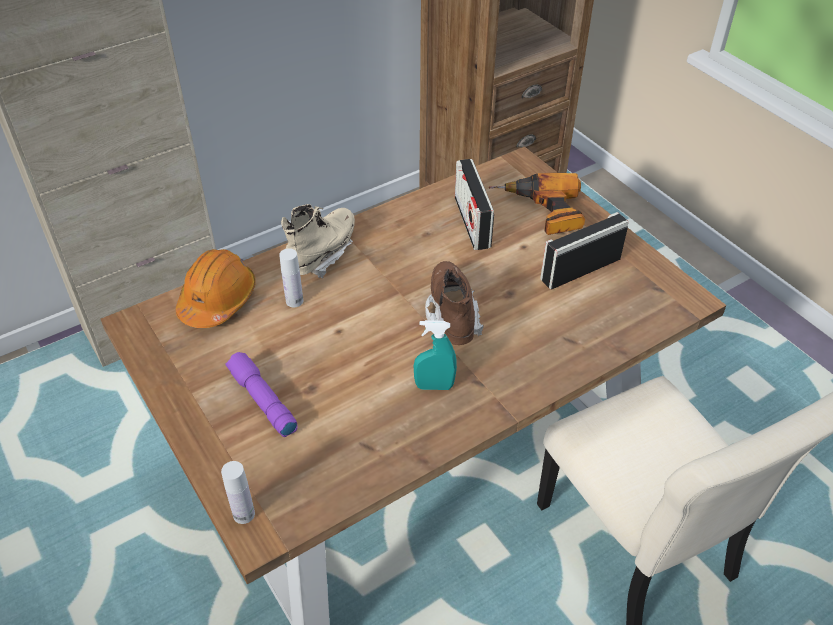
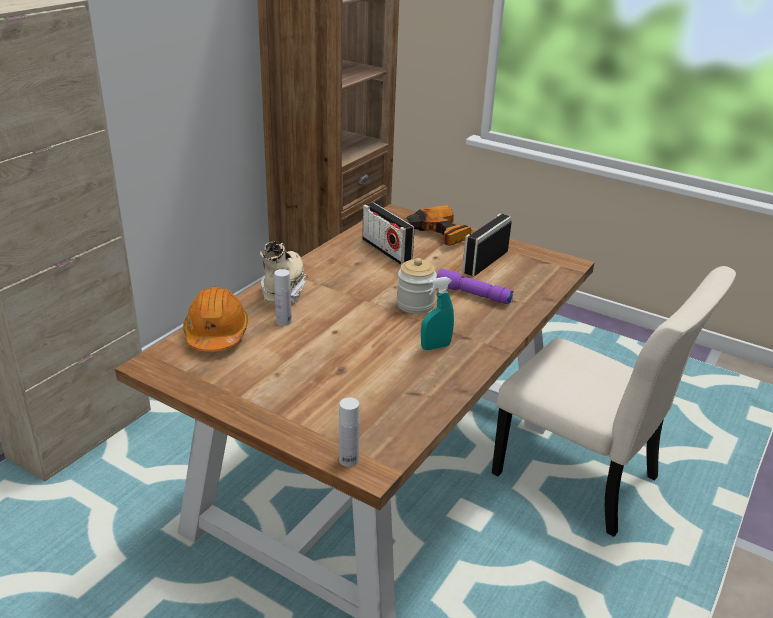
camera: 25 degrees left, 15 degrees down
(261, 400) = (305, 387): purple flashlight -> purple flashlight (471, 294)
(452, 315) = (415, 304): brown boot -> jar

